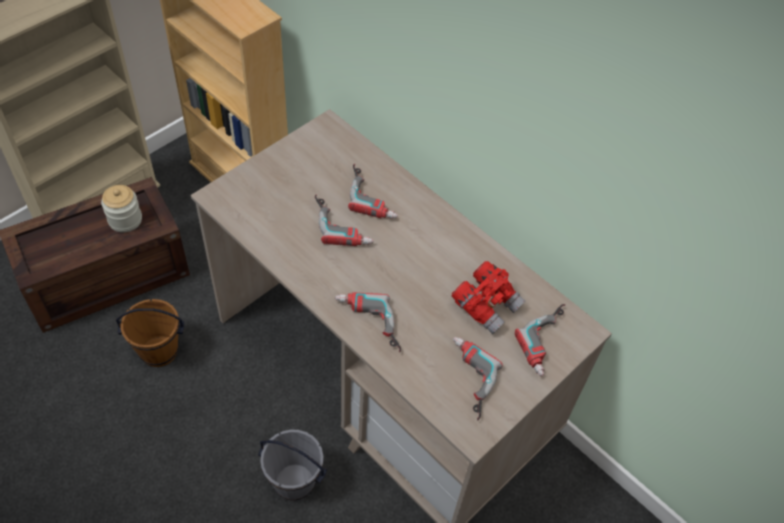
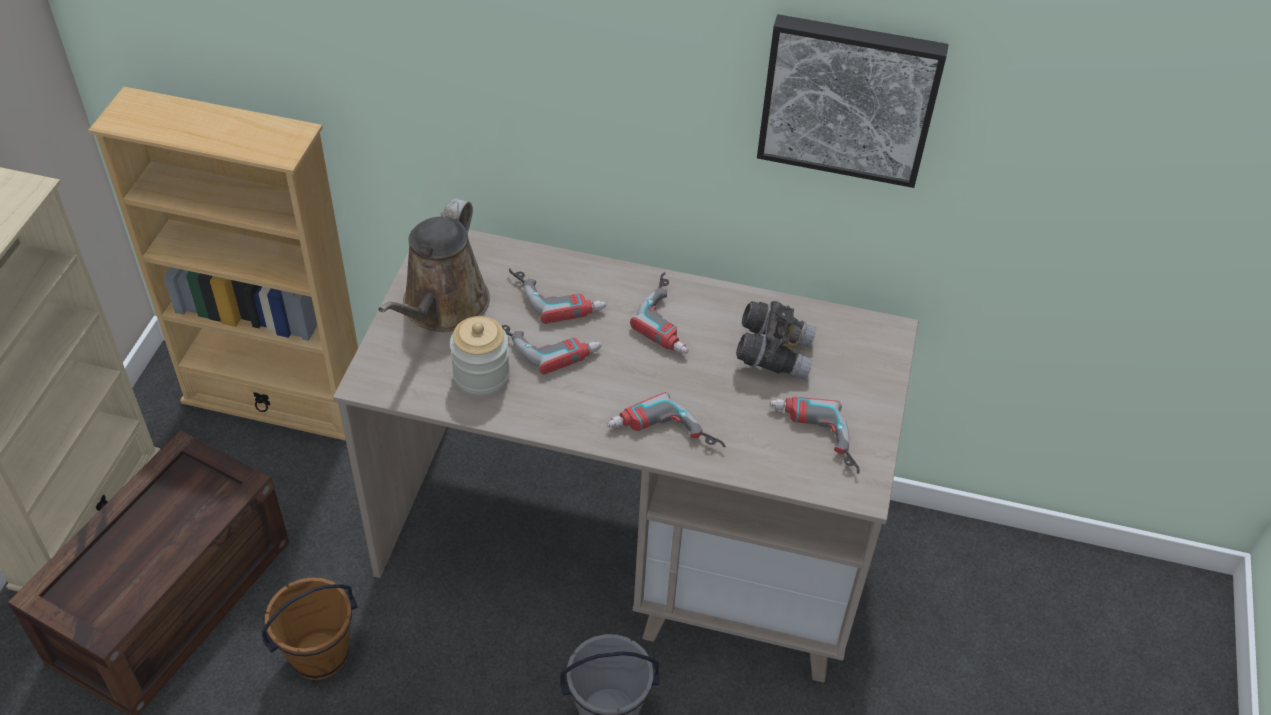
camera: 30 degrees left, 5 degrees down
(125, 220) = (184, 501): jar -> jar (481, 376)
(296, 170) = (442, 308): none -> brown watering can
(486, 305) = (773, 353): red binoculars -> grey binoculars
(550, 343) = (867, 360): power drill -> power drill (673, 318)
(596, 141) = (849, 97): none -> picture

